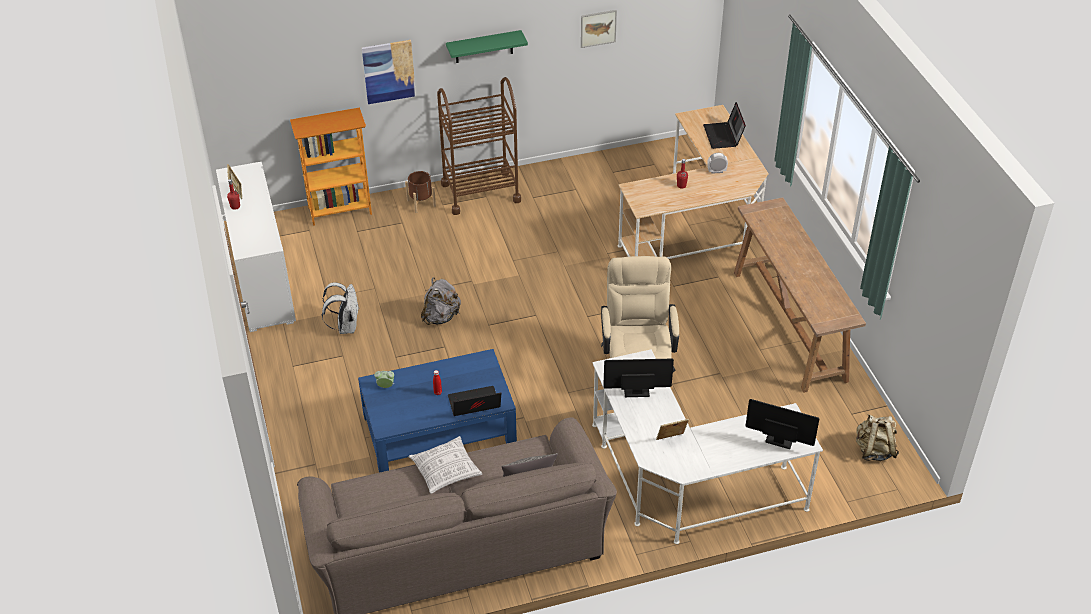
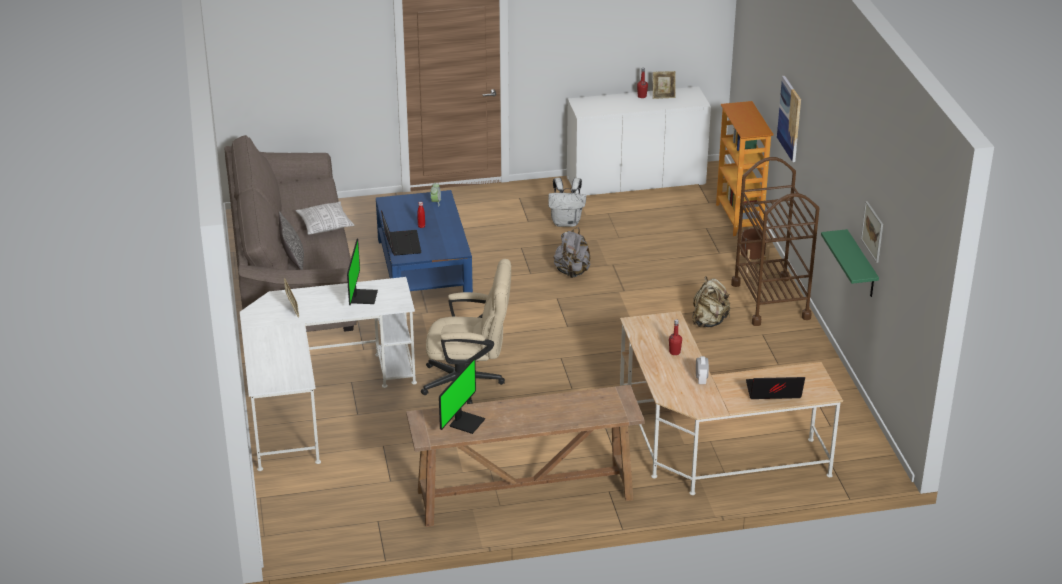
camera: 95 degrees right, 10 degrees down
(484, 47) = (825, 160): green shelf -> green shelf (861, 265)
(779, 438) = (272, 371): monitor -> monitor (465, 422)
(874, 450) = (321, 528): beige backpack -> beige backpack (709, 321)

